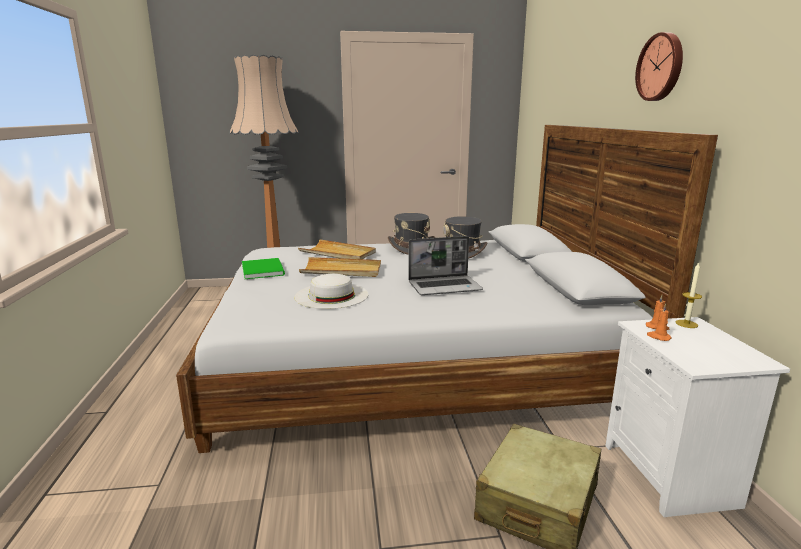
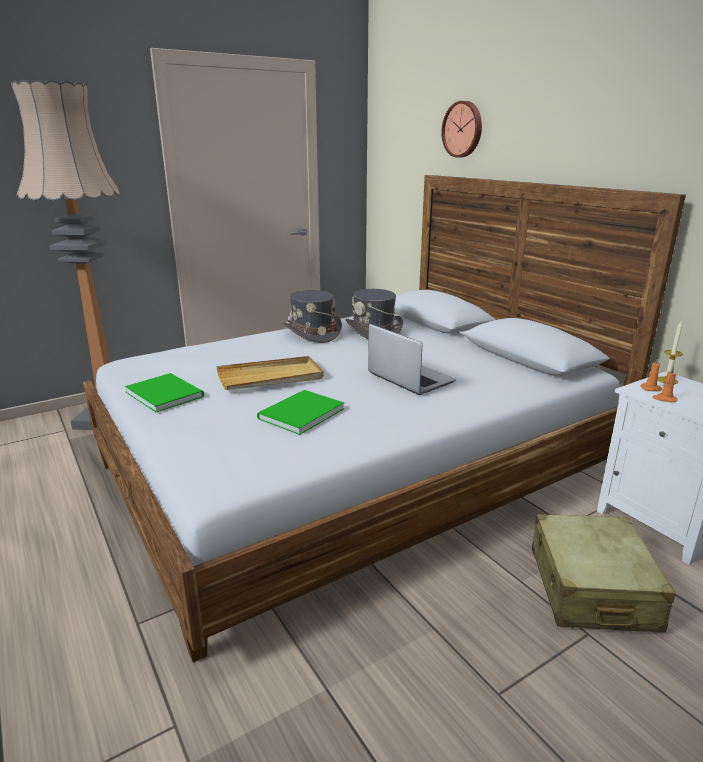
camera: 25 degrees left, 5 degrees up
(331, 295) = (298, 414): white hat -> green book
(338, 253) = (238, 354): beige tray -> none
(445, 286) = (409, 378): laptop -> laptop turned 90 degrees counterclockwise
(661, 67) = (596, 120): wall clock -> wall clock (463, 129)

